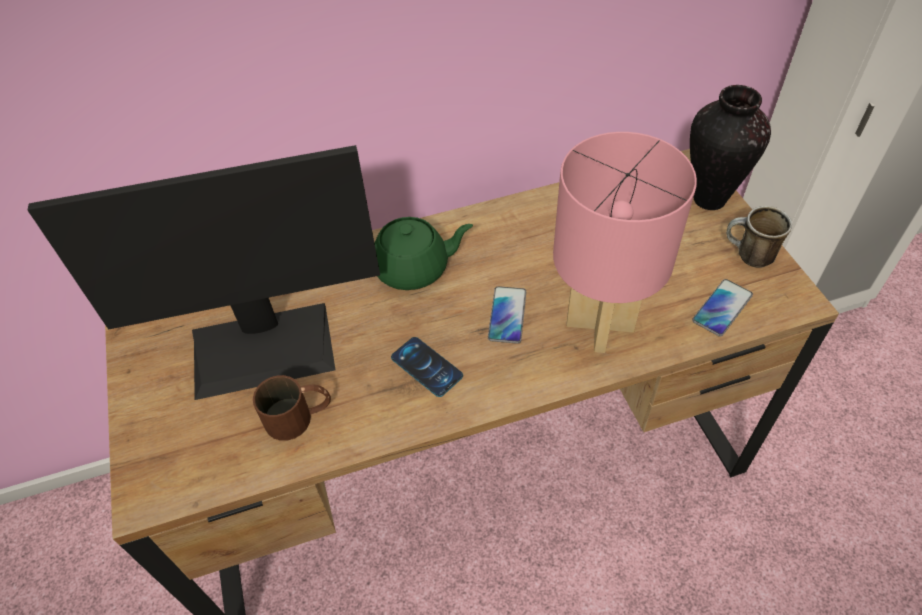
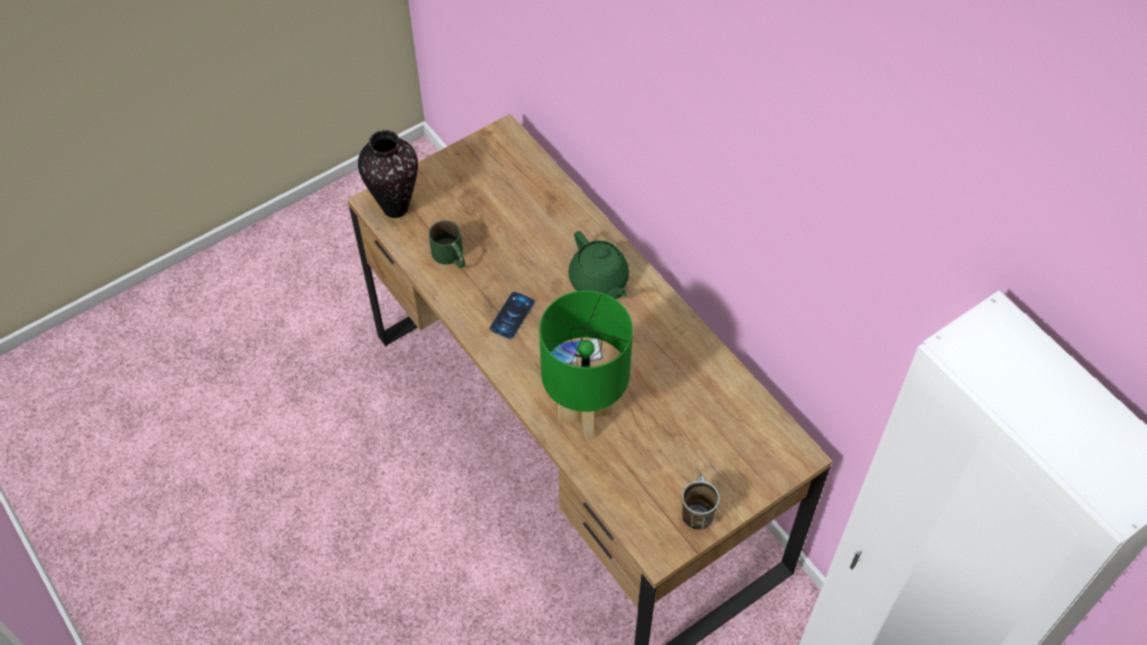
camera: 70 degrees right, 5 degrees up
(263, 347) = (498, 217): monitor -> none
(299, 416) = (451, 257): brown mug -> green mug
(599, 324) = (585, 414): pink table lamp -> green table lamp
(708, 199) = (758, 475): vase -> vase (396, 207)
(722, 308) = (630, 497): phone -> none

